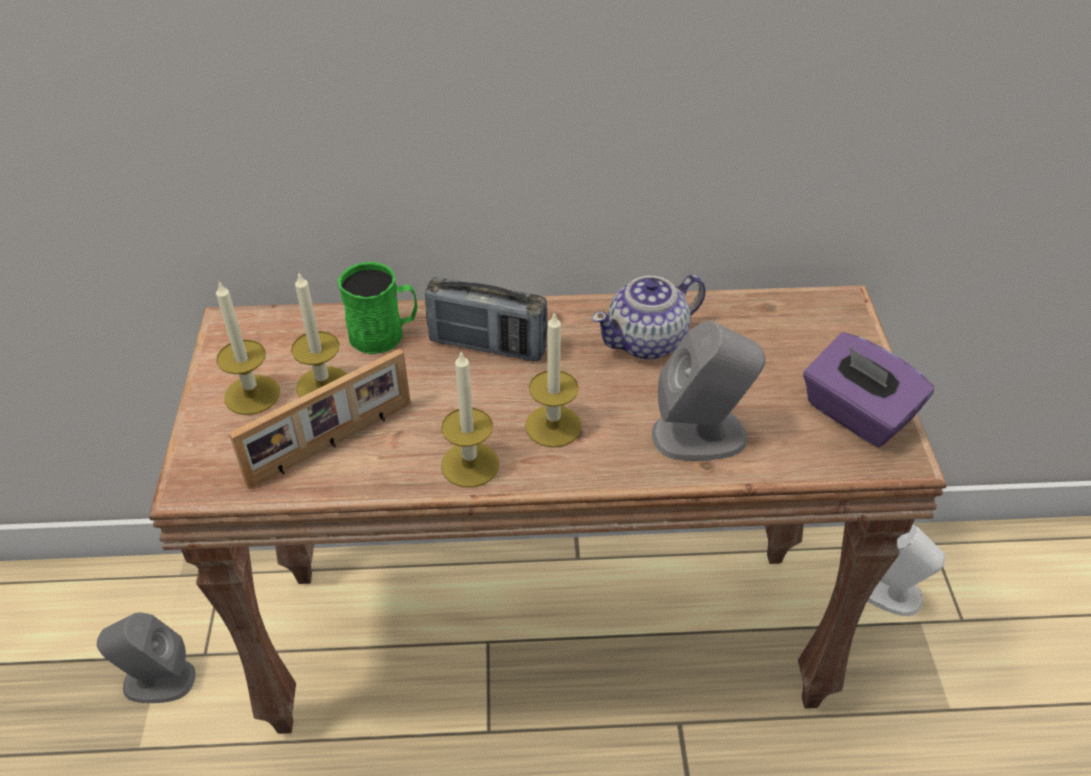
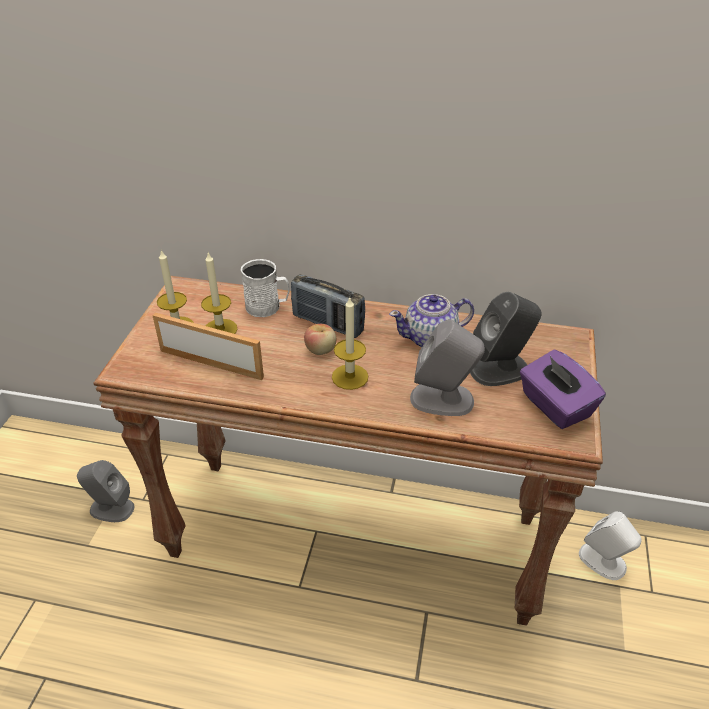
camera: 15 degrees right, 5 degrees down
(332, 444) = (212, 362): picture frame -> picture frame turned 135 degrees counterclockwise
(384, 334) = (268, 307): green mug -> white mug
(470, 464) = (289, 389): candle -> none
(493, 390) = (321, 350): none -> apple
(762, 372) = (500, 369): none -> grey speaker

